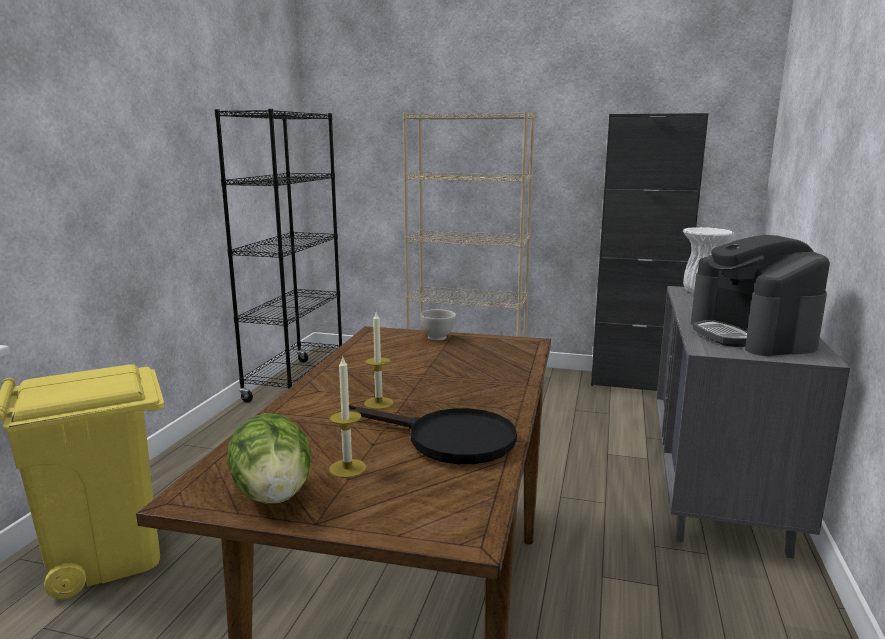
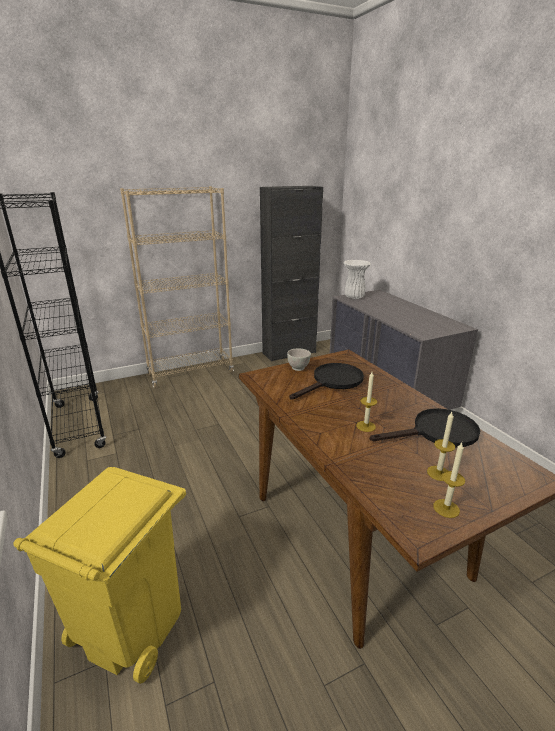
camera: 40 degrees left, 10 degrees up
(273, 495) = (446, 508): lettuce -> candle
(445, 359) = (333, 382): none -> black frying pan
(751, 335) = (421, 321): coffee machine -> none

